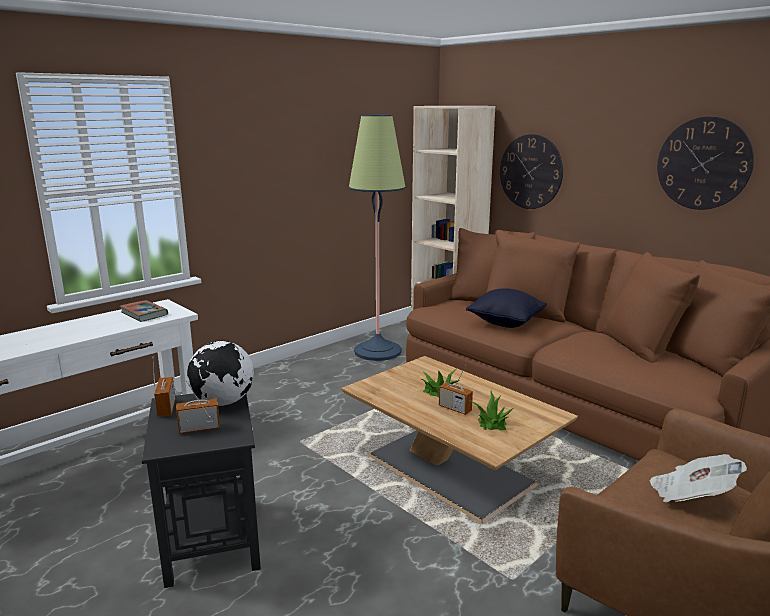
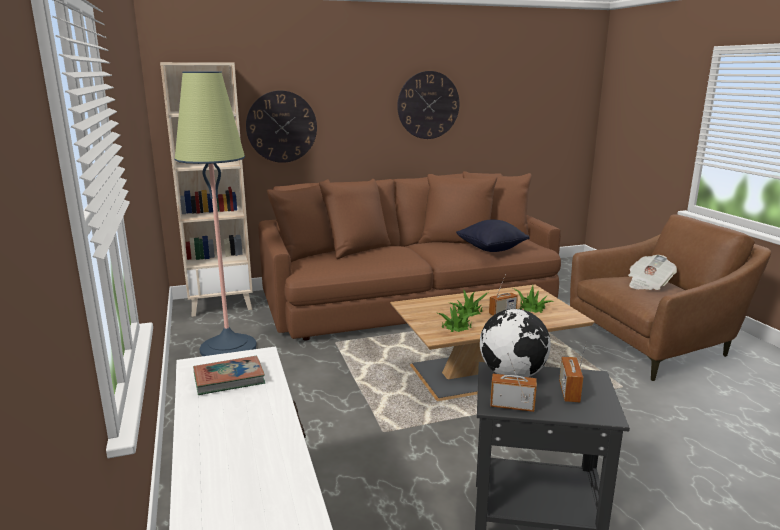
camera: 65 degrees left, 0 degrees up
(395, 392) = (456, 326): none -> potted plant
(505, 323) = (377, 258): black pillow -> black pillow (491, 249)

